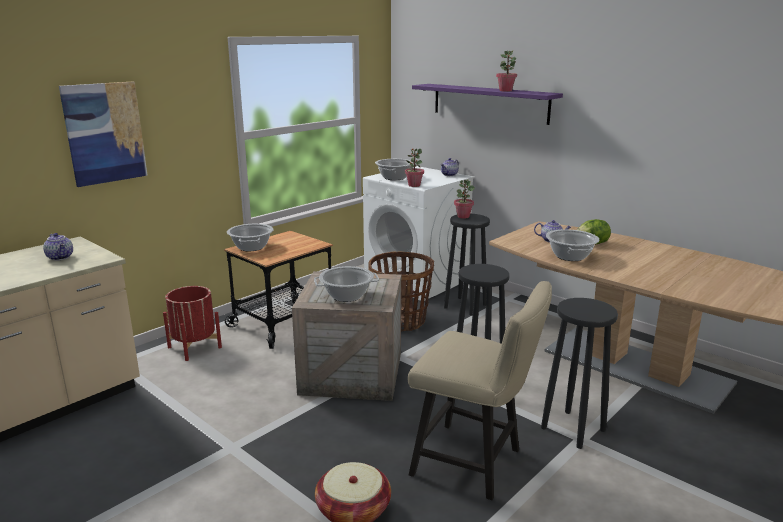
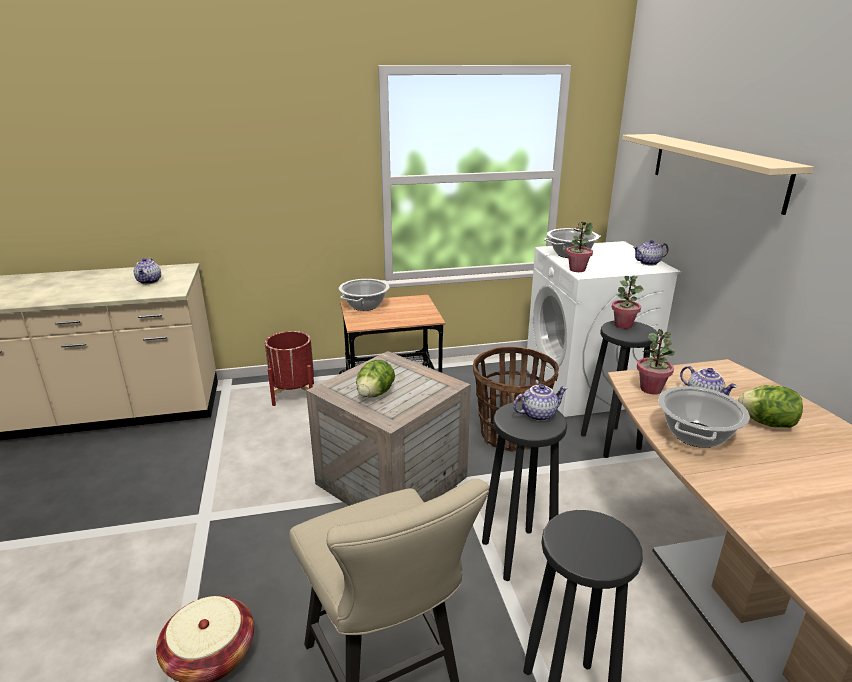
camera: 35 degrees right, 5 degrees up
(105, 133) = (228, 165): picture -> none
(347, 296) = (375, 394): cooking pot -> lettuce
(485, 268) = (538, 414): none -> teapot
(489, 103) = (715, 169): purple shelf -> beige shelf
(505, 90) = (726, 153): potted plant -> potted plant (651, 389)

